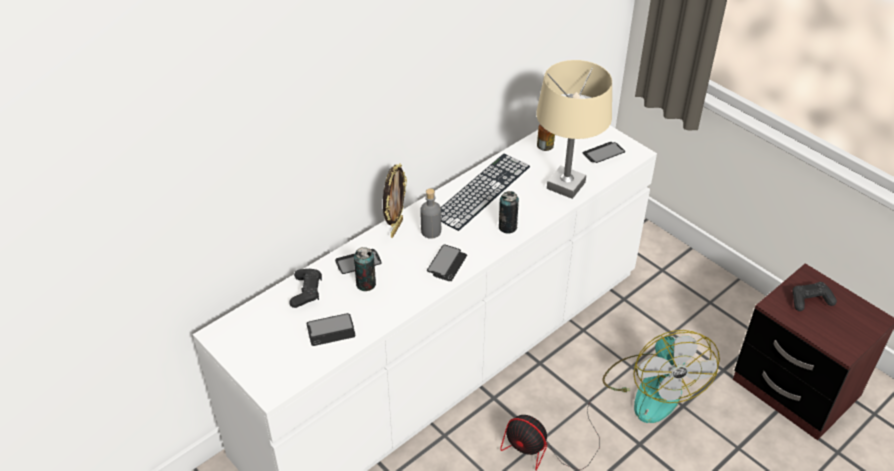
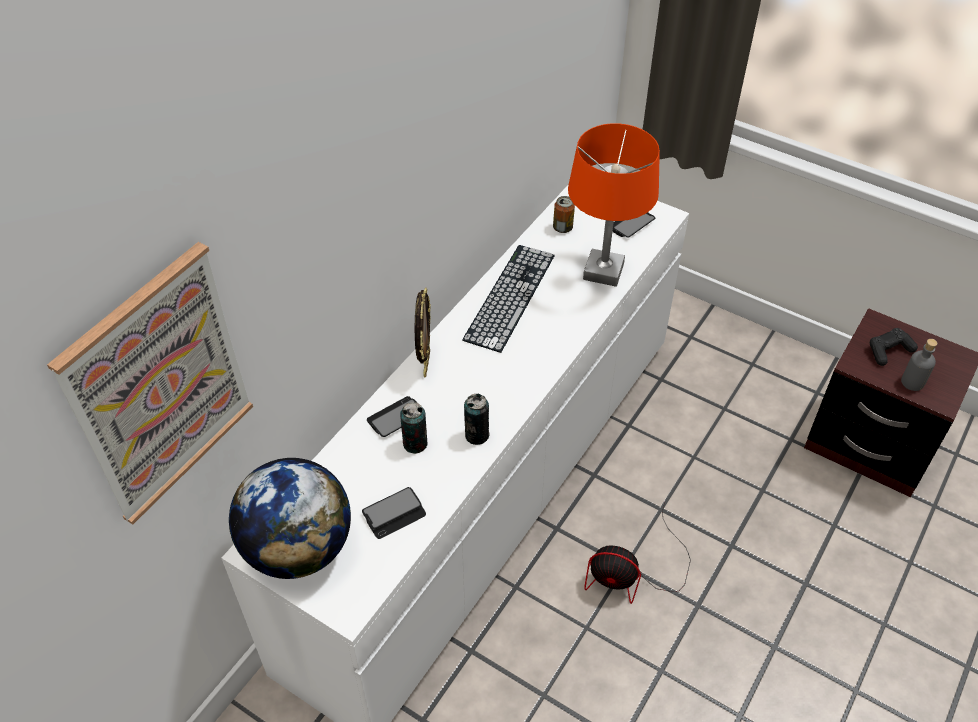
camera: 15 degrees left, 5 degrees up
(155, 177) = (159, 385): none -> picture
(251, 339) = (299, 548): none -> globe
(306, 292) = (346, 469): black game controller -> none
(431, 231) = (469, 360): grey bottle -> grey bottle (912, 382)
(447, 264) = (502, 397): phone -> none
(507, 227) = (556, 336): can -> can (477, 435)
(566, 185) = (603, 271): beige table lamp -> orange table lamp
(652, 387) = (724, 476): fan -> none

